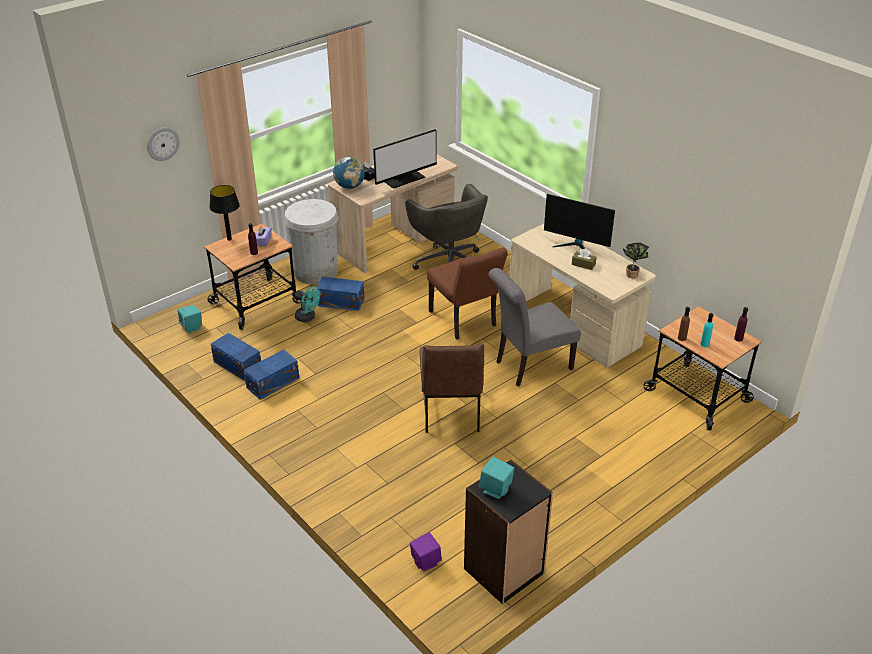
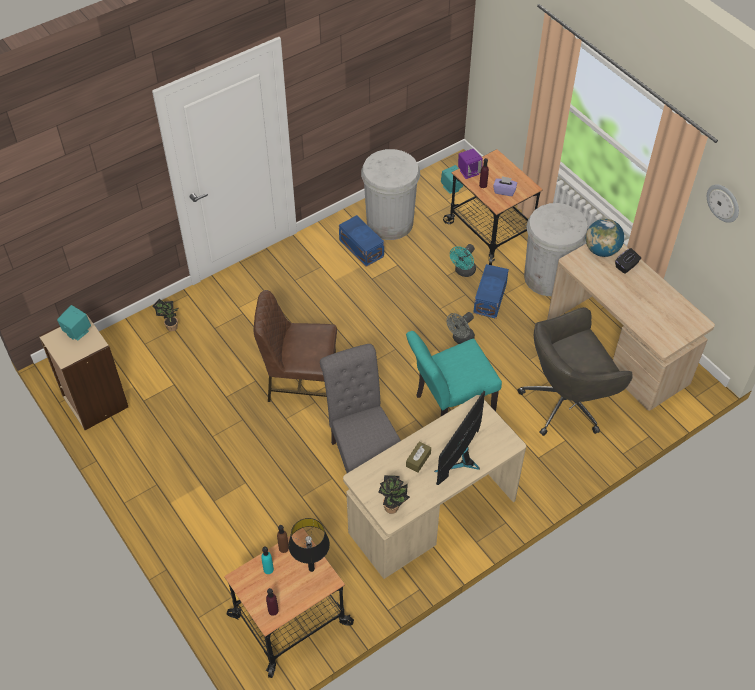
camera: 95 degrees right, 15 degrees up
(162, 143) = (518, 42): wall clock -> wall clock (723, 202)
(229, 239) = (510, 166): black table lamp -> black table lamp (311, 568)
(237, 366) = (389, 223): blue storage box -> white trash can
(388, 521) = (170, 326): none -> potted plant
(390, 317) = (460, 339): none -> grey fan
(403, 178) = (623, 300): monitor -> none
(425, 561) = (120, 349): purple speaker -> purple speaker (469, 172)
(465, 321) = (449, 407): brown chair -> turquoise chair
(504, 571) = (94, 402): black bookcase -> beige bookcase

